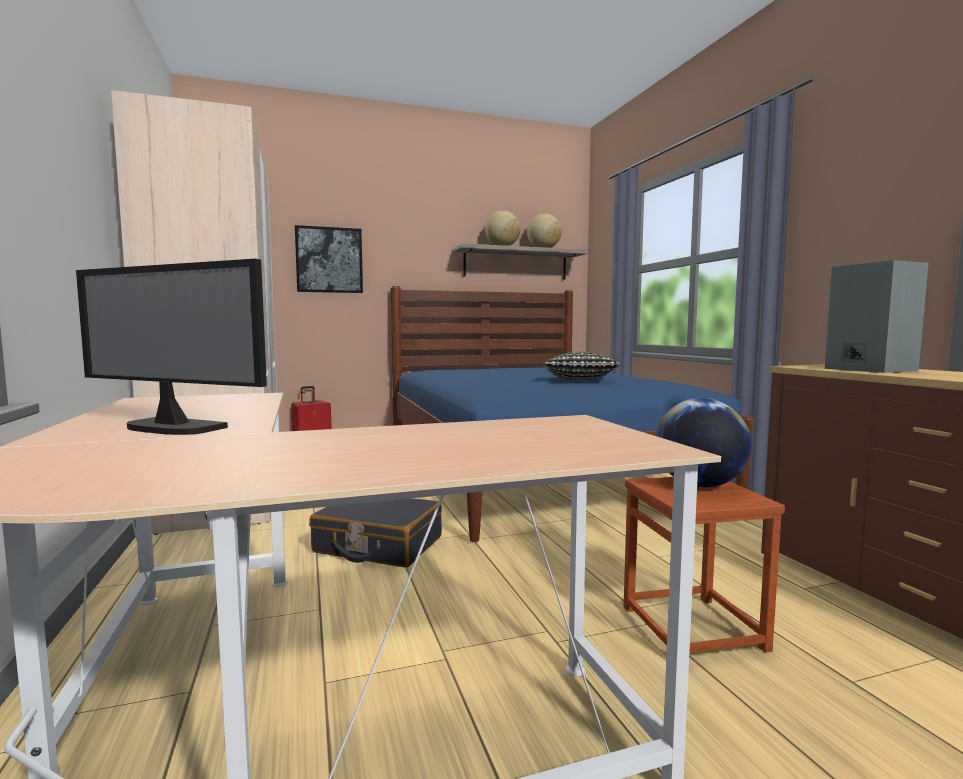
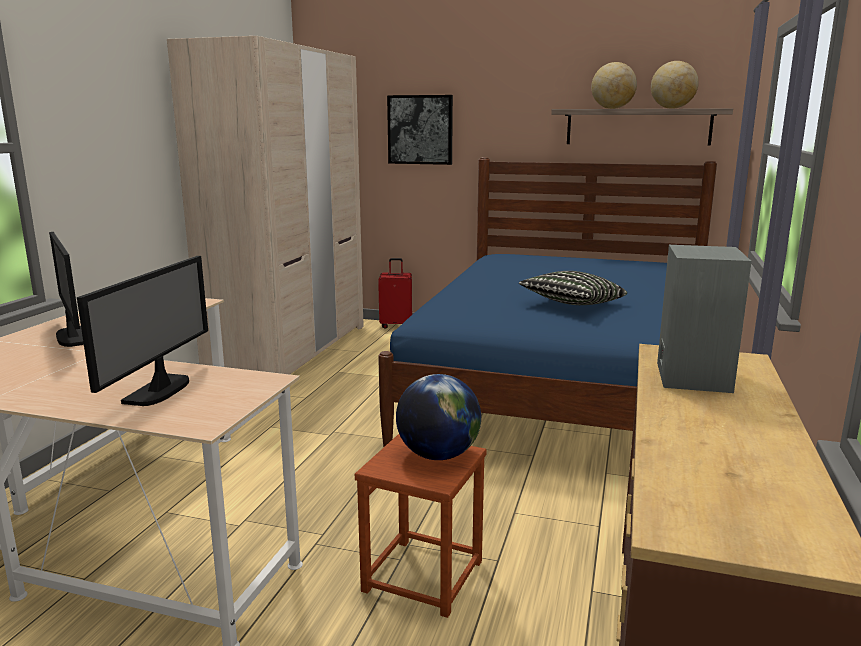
camera: 35 degrees right, 10 degrees up
(378, 545) = (319, 429): black suitcase -> none
(497, 440) = (160, 391): none -> monitor

